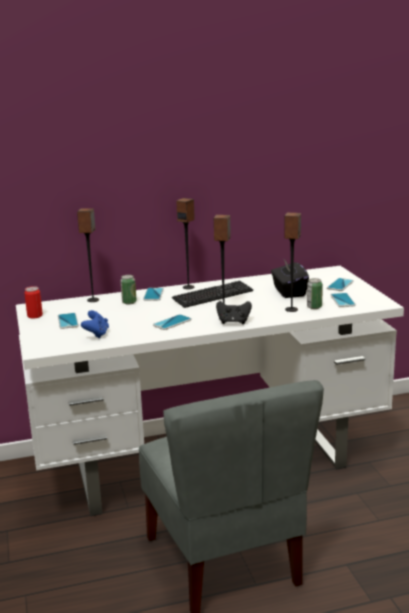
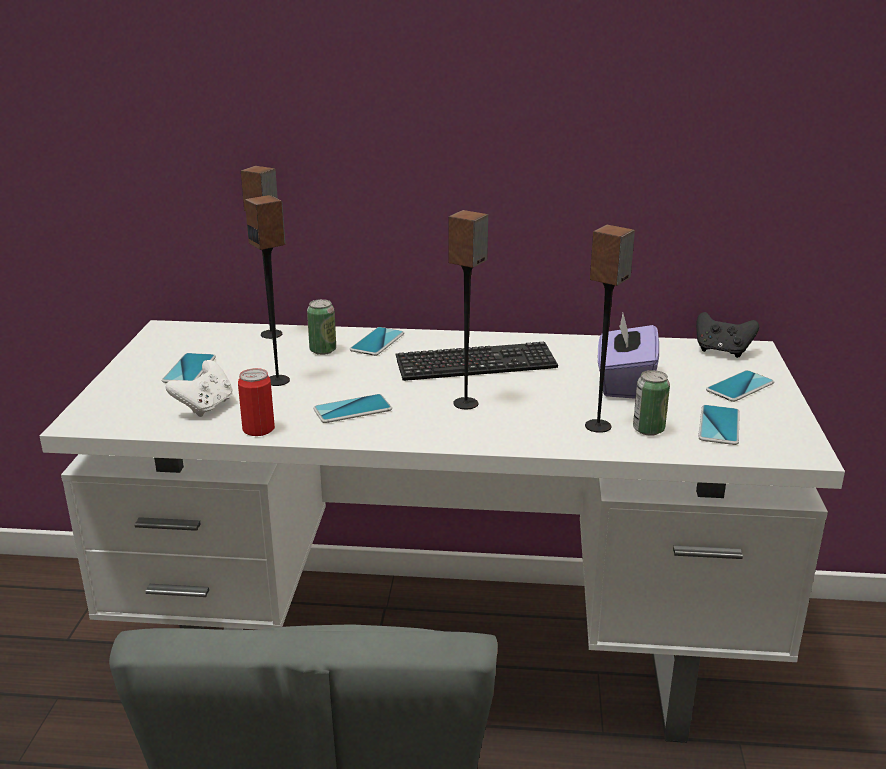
camera: 20 degrees right, 5 degrees up
(35, 316) = (153, 348): can -> can (258, 429)
(96, 334) = (205, 407): blue game controller -> white game controller
(188, 287) = (450, 338): speaker -> speaker (278, 380)
(233, 322) = (462, 432): black game controller -> black game controller (722, 351)
(289, 292) = (624, 383): black tissue box -> purple tissue box

